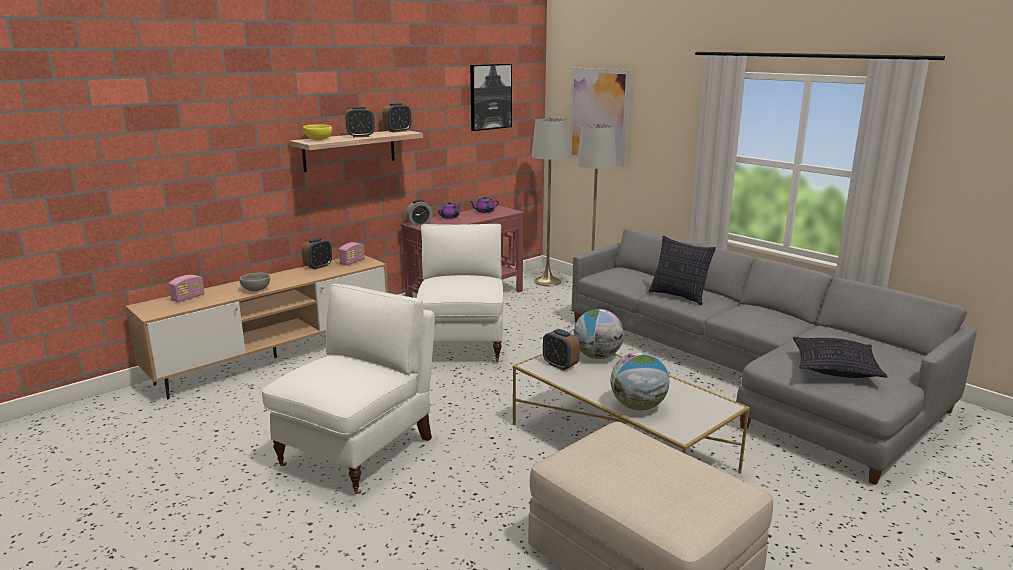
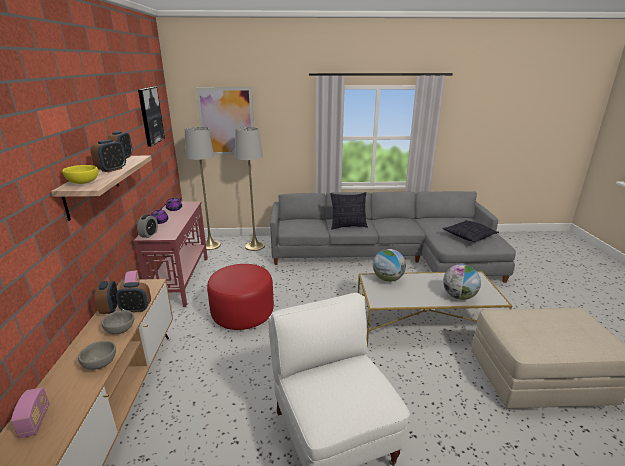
camera: 50 degrees left, 5 degrees up
(298, 279) = (119, 330): none -> grey bowl
(463, 345) = (243, 314): white armchair -> red ottoman
(560, 365) = (386, 294): alarm clock -> alarm clock (136, 309)

